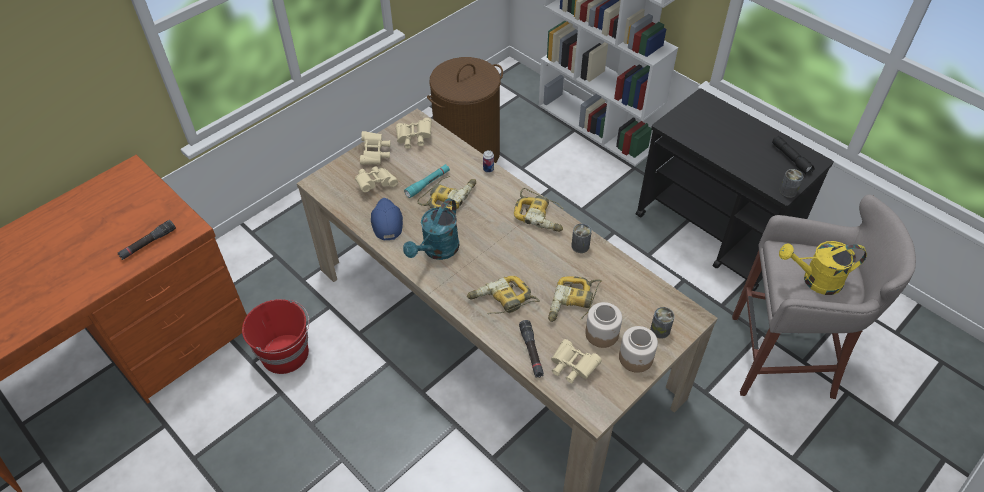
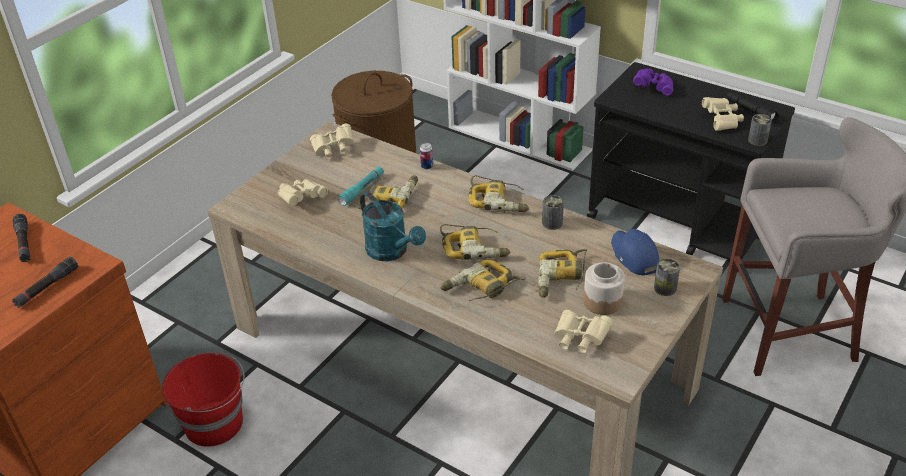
camera: 10 degrees left, 10 degrees down
(375, 154) = (293, 170): beige binoculars -> beige binoculars (722, 120)
(386, 222) = (324, 232): blue cap -> blue cap (634, 256)
(437, 251) = (392, 252): turquoise watering can -> turquoise watering can turned 60 degrees counterclockwise
(507, 259) = (474, 248): none -> power drill
(531, 352) = (529, 331): black flashlight -> black flashlight (24, 243)
(636, 358) = (647, 319): jar -> none
(709, 119) = (653, 88): none -> purple binoculars
(815, 280) = (813, 217): yellow watering can -> none

